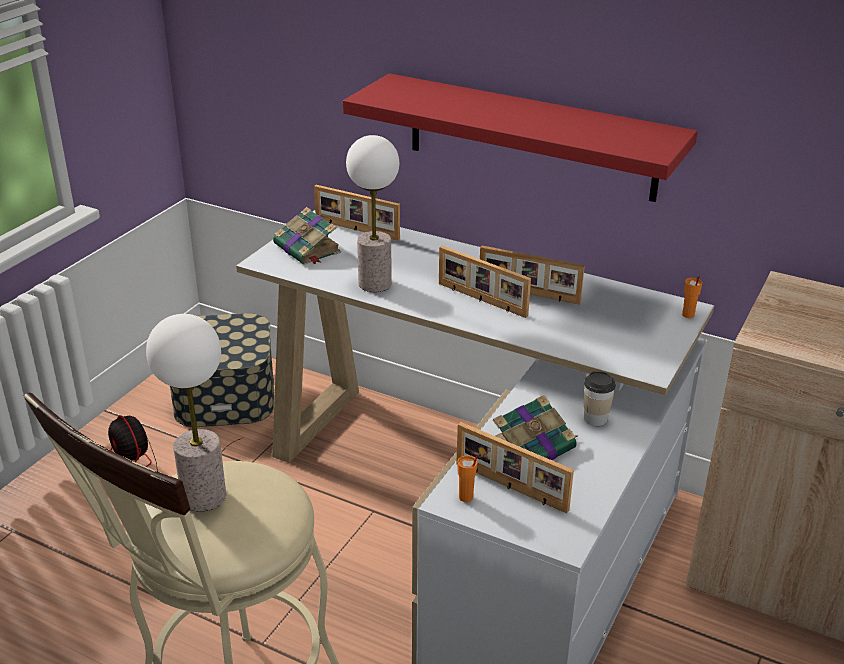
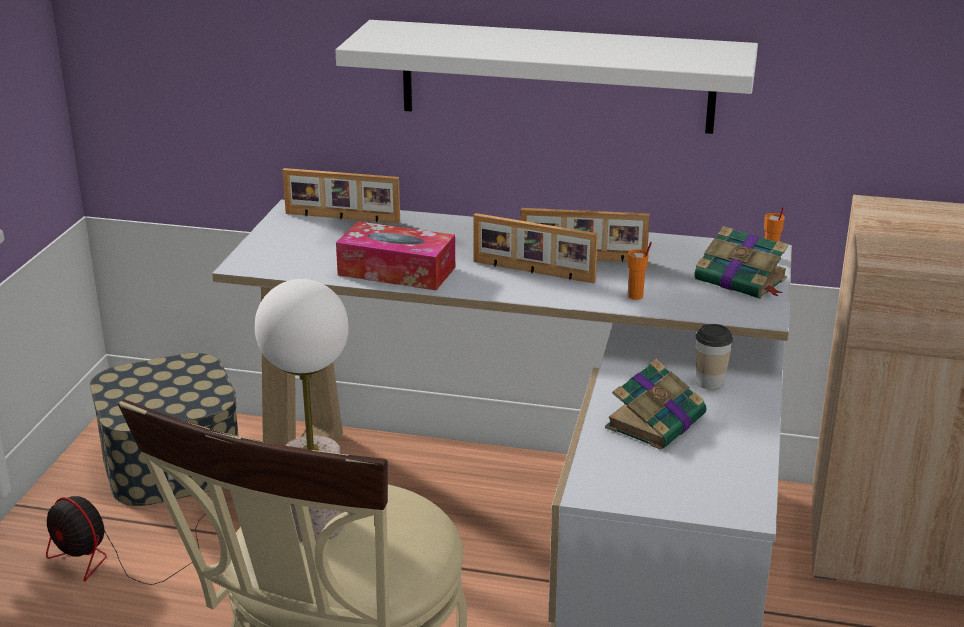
camera: 15 degrees left, 5 degrees down
(308, 249) = (294, 245): book -> book (742, 280)
(374, 284) = (396, 271): table lamp -> tissue box
(466, 497) = (609, 485): orange cup -> orange cup (636, 296)
(510, 487) = (654, 466): picture frame -> none
(531, 137) = (556, 76): red shelf -> white shelf

